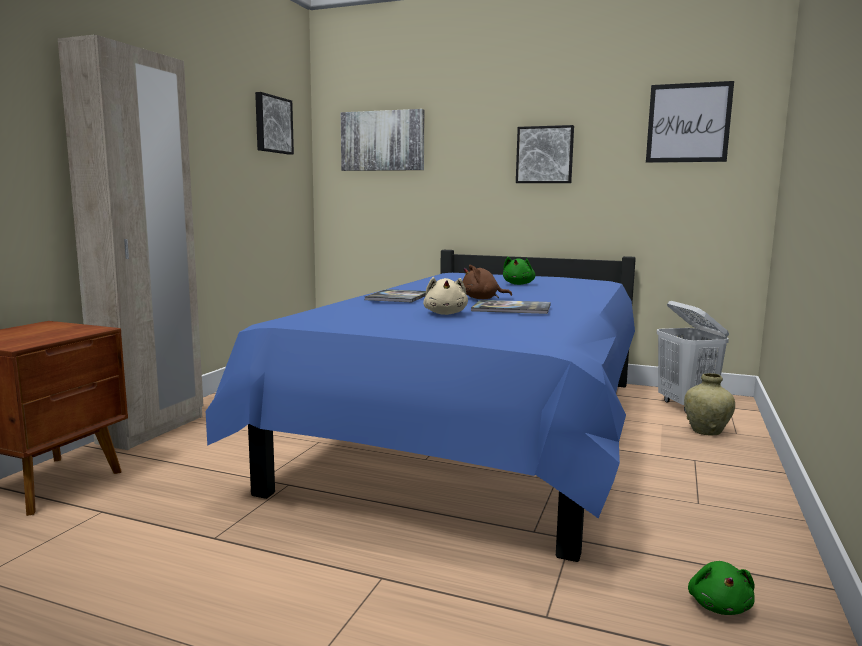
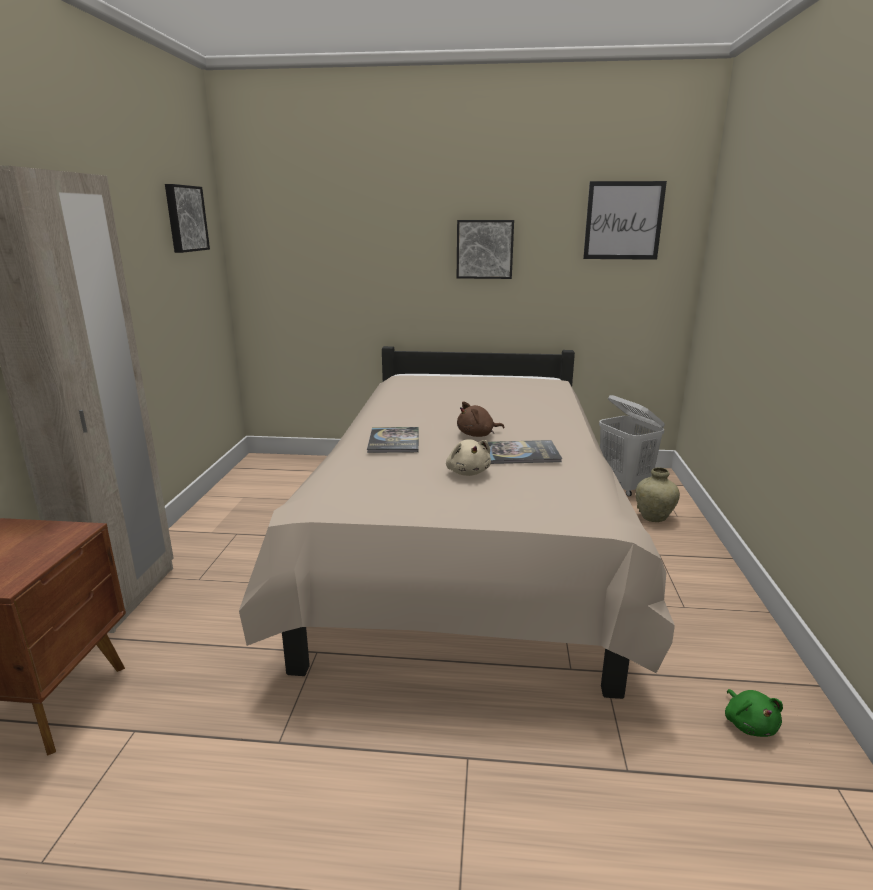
camera: 15 degrees left, 10 degrees up
(382, 141) = (307, 230): picture -> none
(479, 433) = (465, 549): blue bed -> beige bed
(519, 284) = (486, 398): green plush toy -> none

